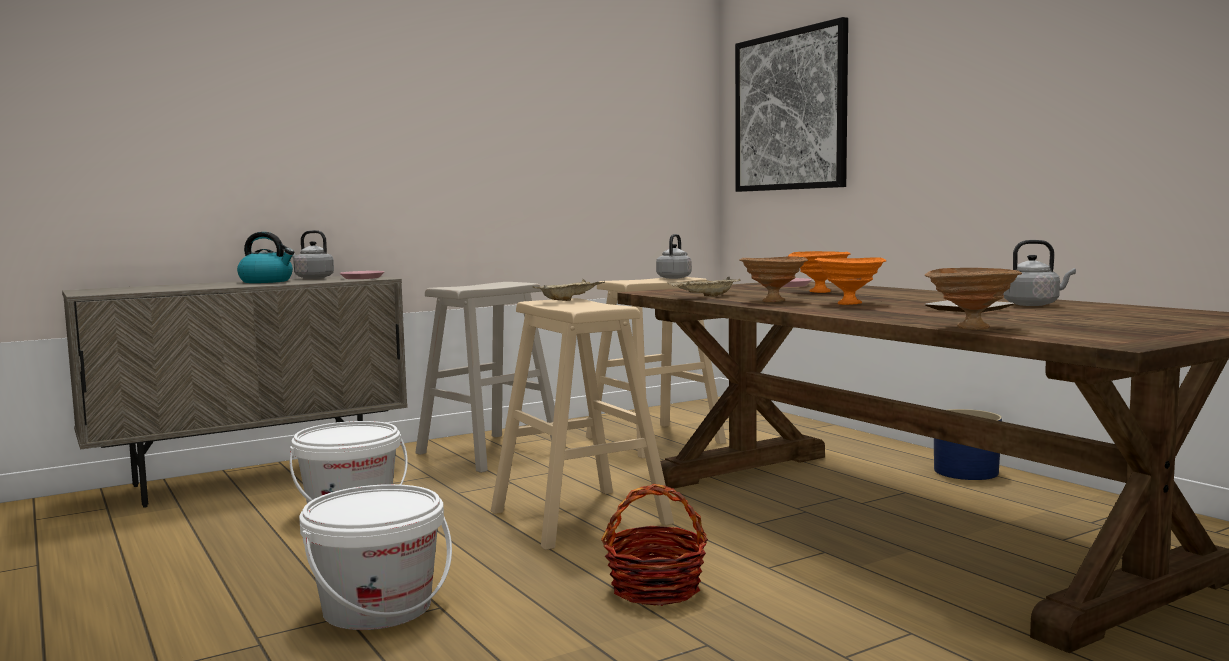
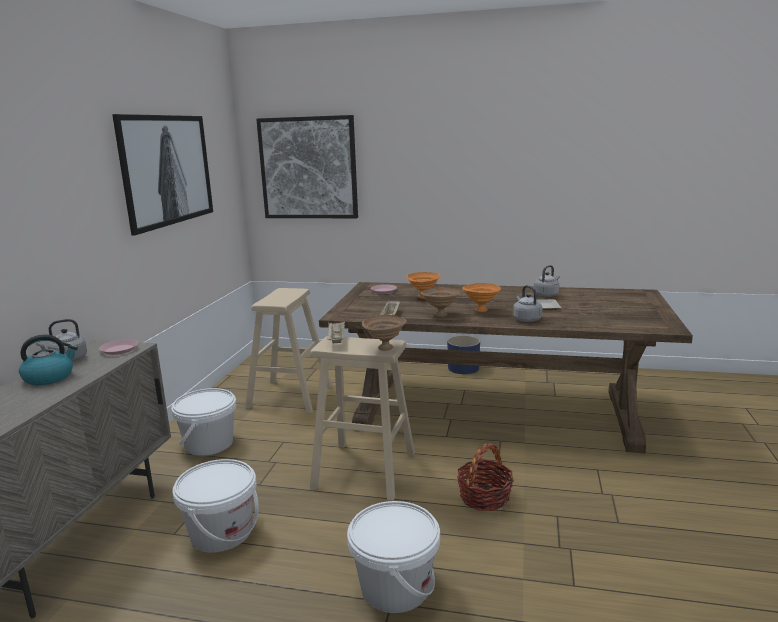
camera: 45 degrees left, 10 degrees up
(489, 452) = (209, 444): beige stool -> white bucket
(550, 99) = (166, 170): none -> picture
(674, 278) = (288, 291): grey kettle -> grey kettle (526, 319)
(970, 328) = (597, 327): brown bowl -> brown bowl (385, 348)

